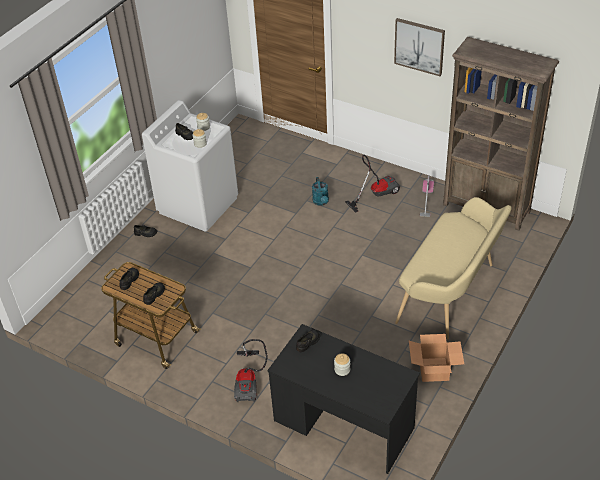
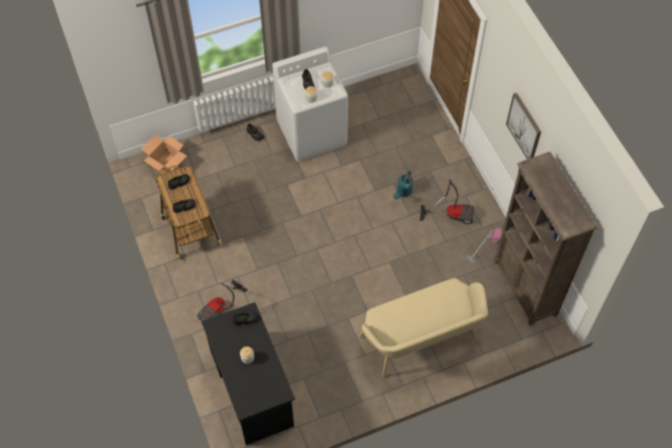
camera: 35 degrees right, 15 degrees up
(433, 369) = (349, 393): cardboard box -> cardboard box (166, 164)

